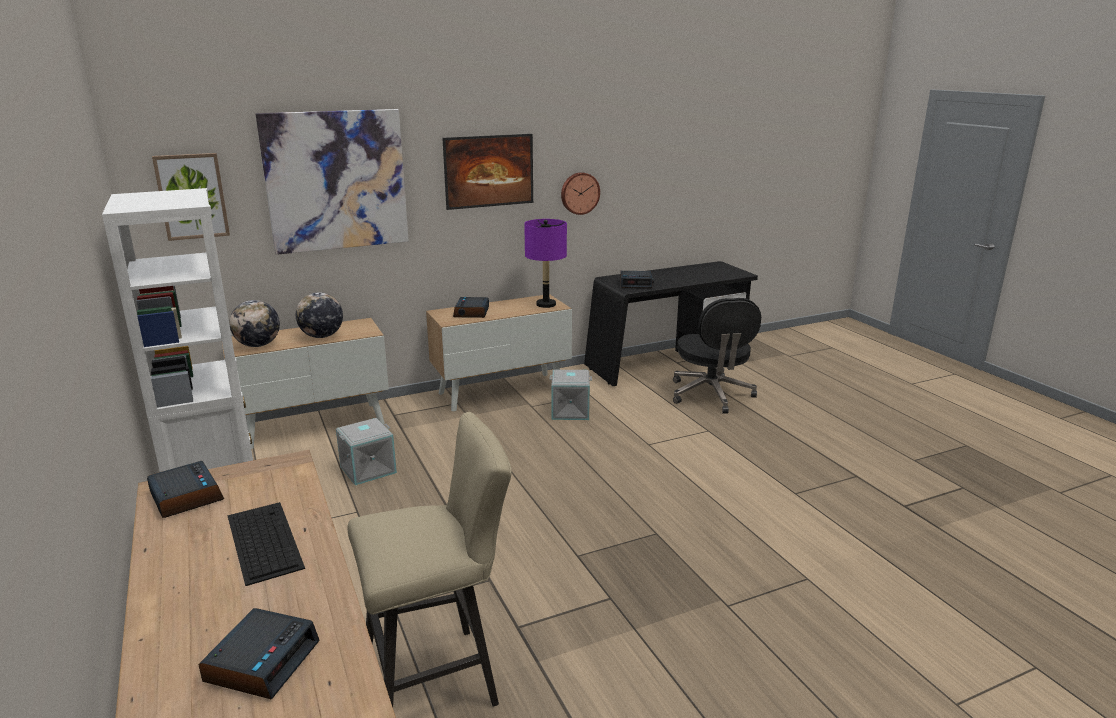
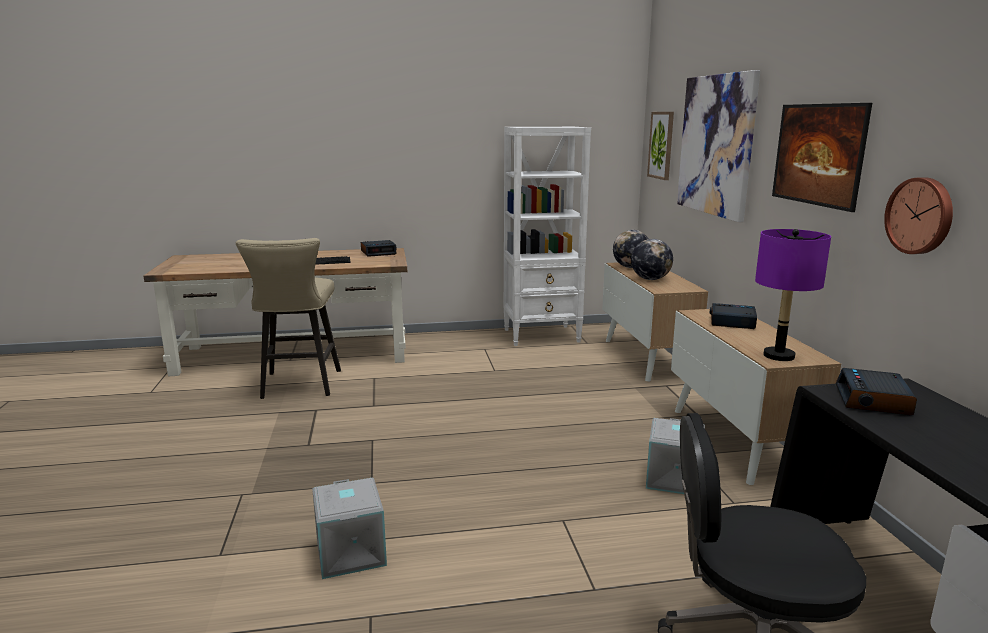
camera: 105 degrees right, 5 degrees down
(262, 661) = (232, 262): alarm clock -> none
(368, 469) = (558, 374): grey storage box -> grey storage box (352, 553)

